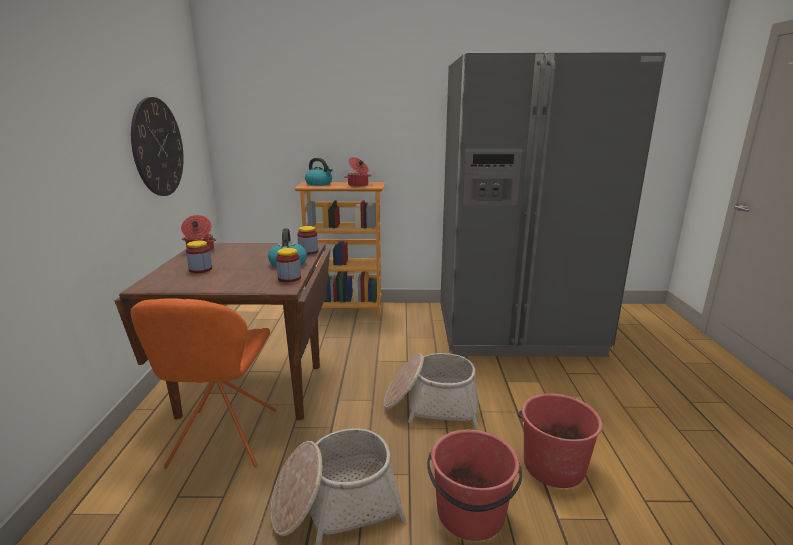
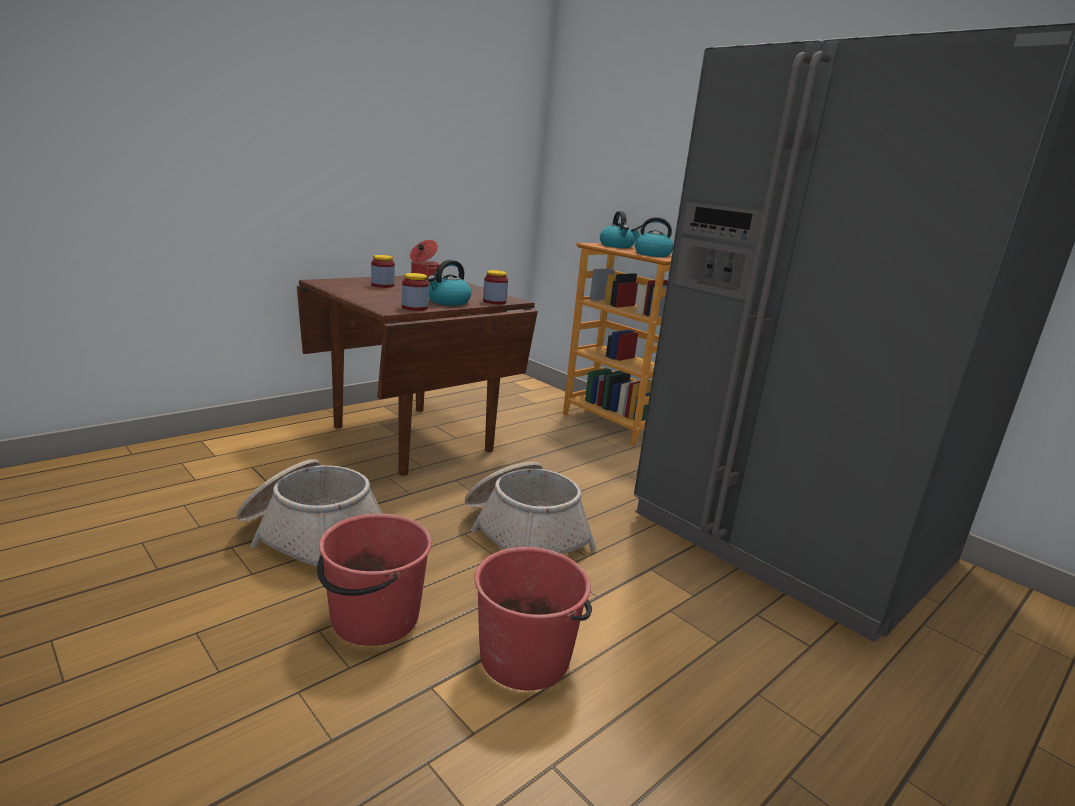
camera: 45 degrees right, 0 degrees up
(158, 147) = (442, 169): wall clock -> none
(223, 441) = (331, 455): orange chair -> none
(358, 185) = (651, 254): cooking pot -> kettle

